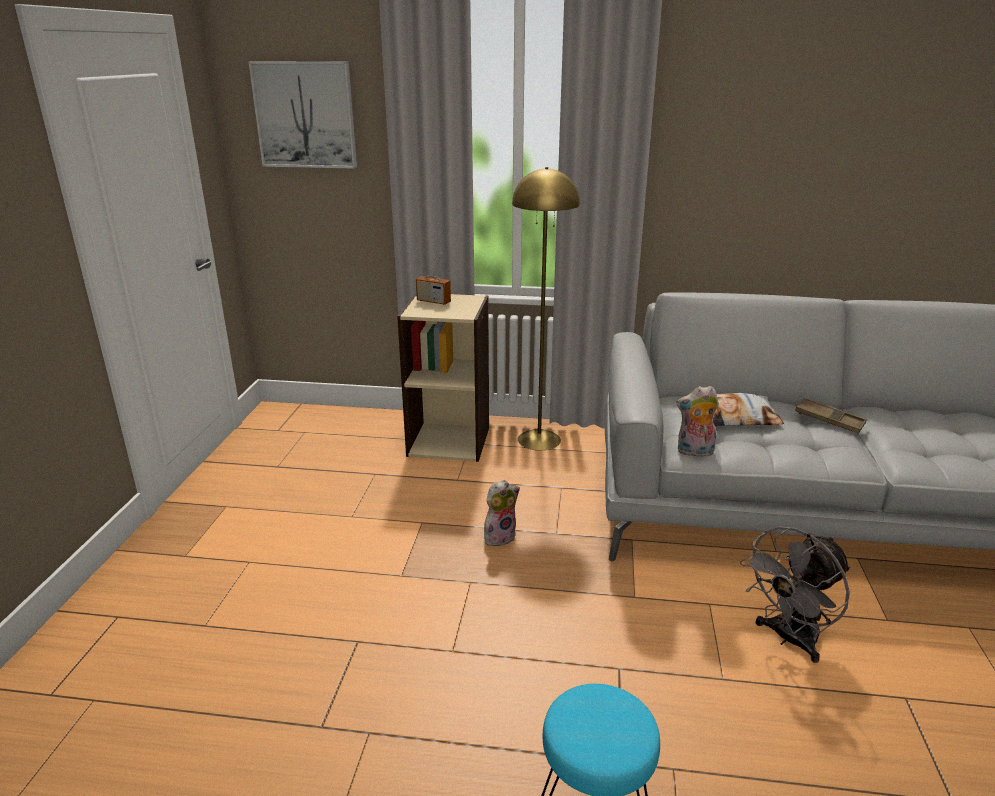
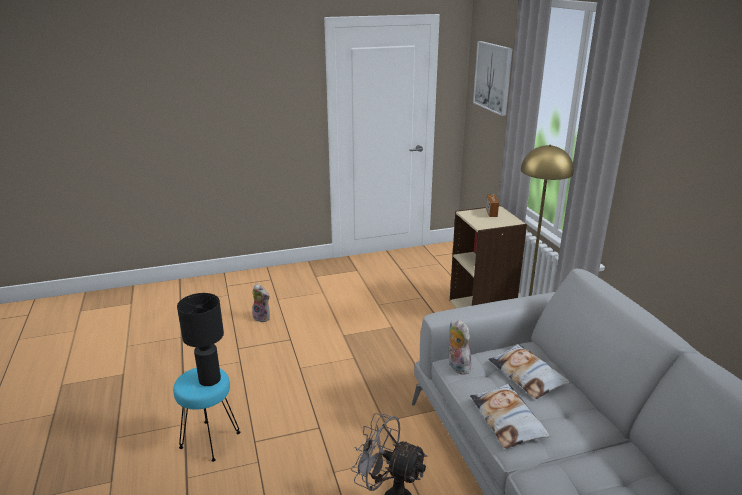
camera: 65 degrees right, 0 degrees up
(500, 536) = (401, 356): plush toy -> plush toy (263, 317)
(608, 710) = (209, 380): none -> black table lamp
(809, 453) = (507, 420): none -> pillow
(829, 420) = (578, 426): brown tray -> none

